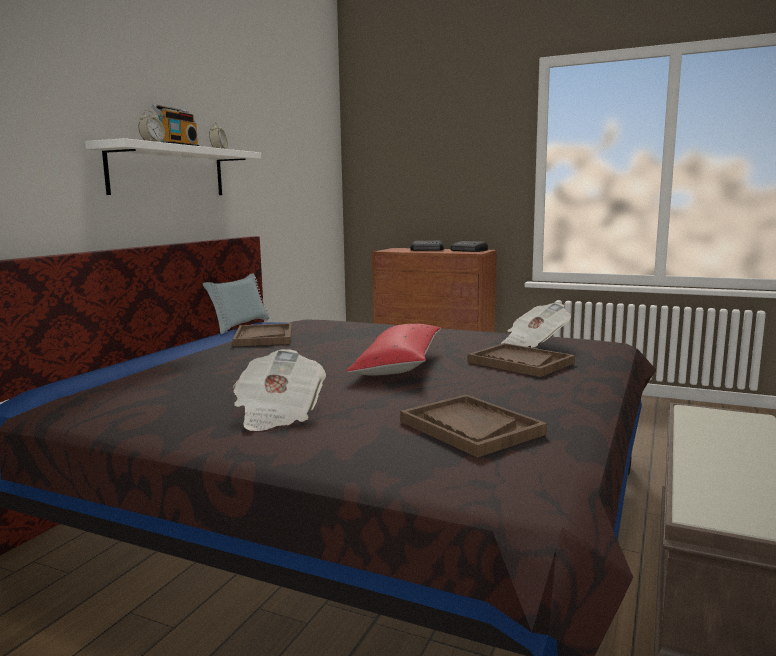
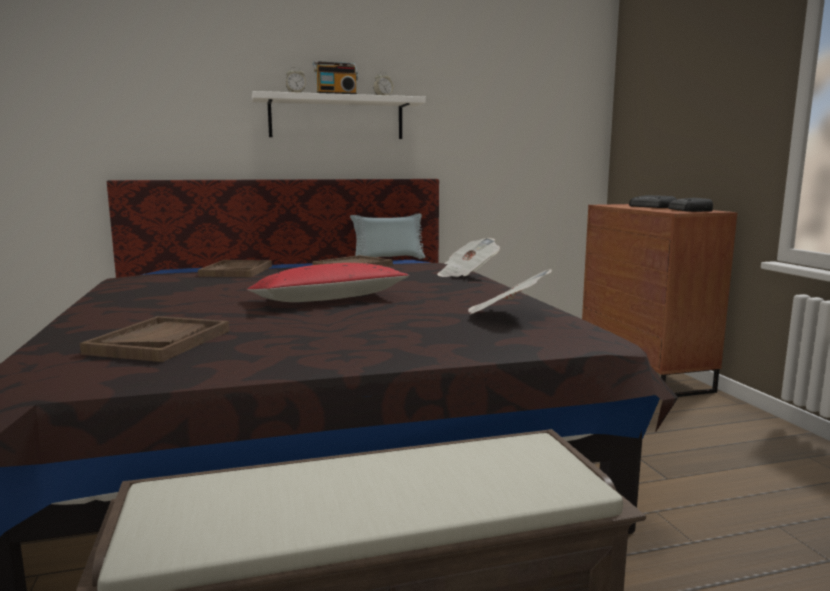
camera: 50 degrees right, 0 degrees up
(278, 414) = (147, 304): newspaper -> newspaper (467, 274)
(520, 362) = (408, 322): brown tray -> brown tray (236, 271)

